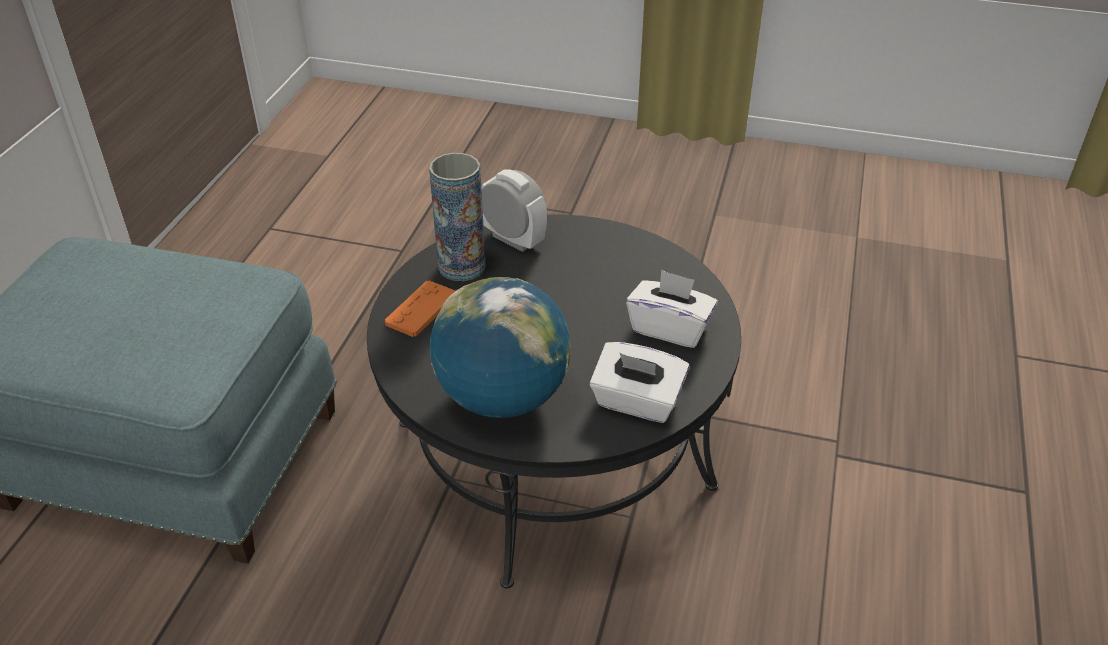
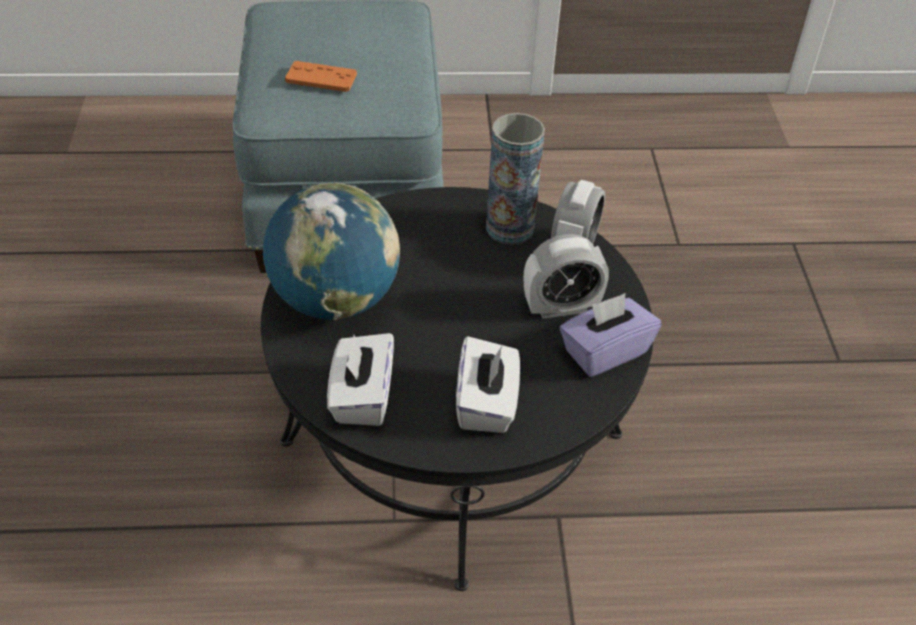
camera: 70 degrees right, 5 degrees up
(421, 310) = (433, 218): orange game controller -> orange game controller (321, 78)
(575, 261) = (561, 307): none -> alarm clock
(635, 252) = (604, 351): none -> purple tissue box

